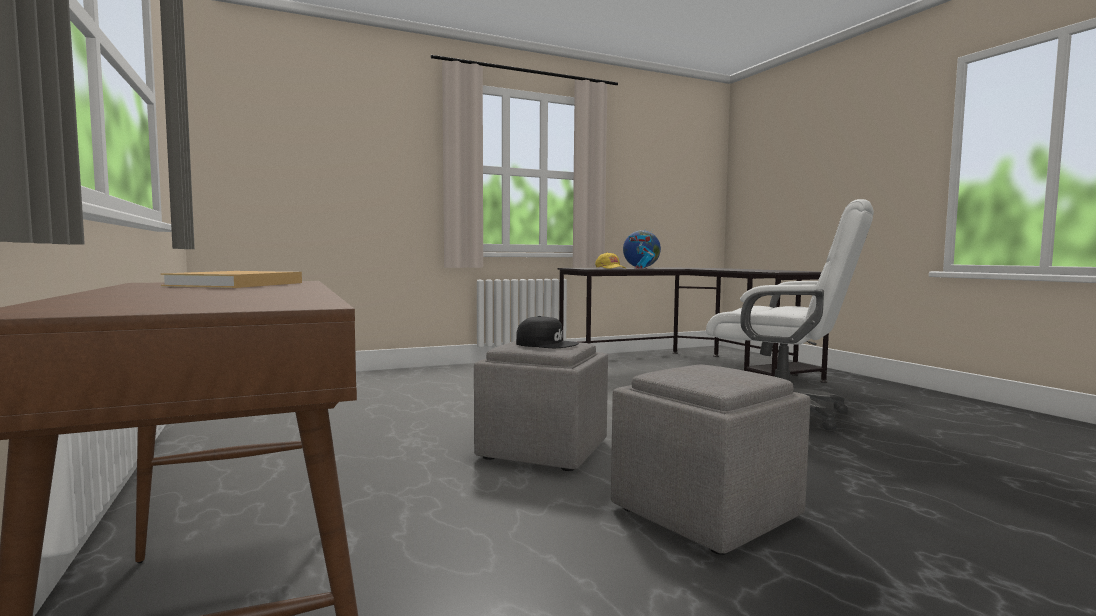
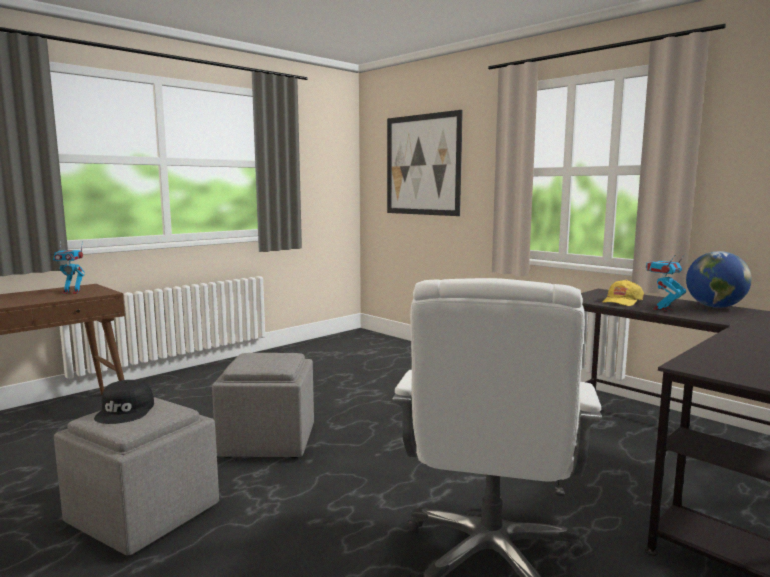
camera: 70 degrees right, 5 degrees up
(233, 284) = (72, 292): beige book -> toy robot
(321, 147) = (422, 165): none -> picture
(546, 344) = (266, 361): black cap -> black cap (126, 411)

